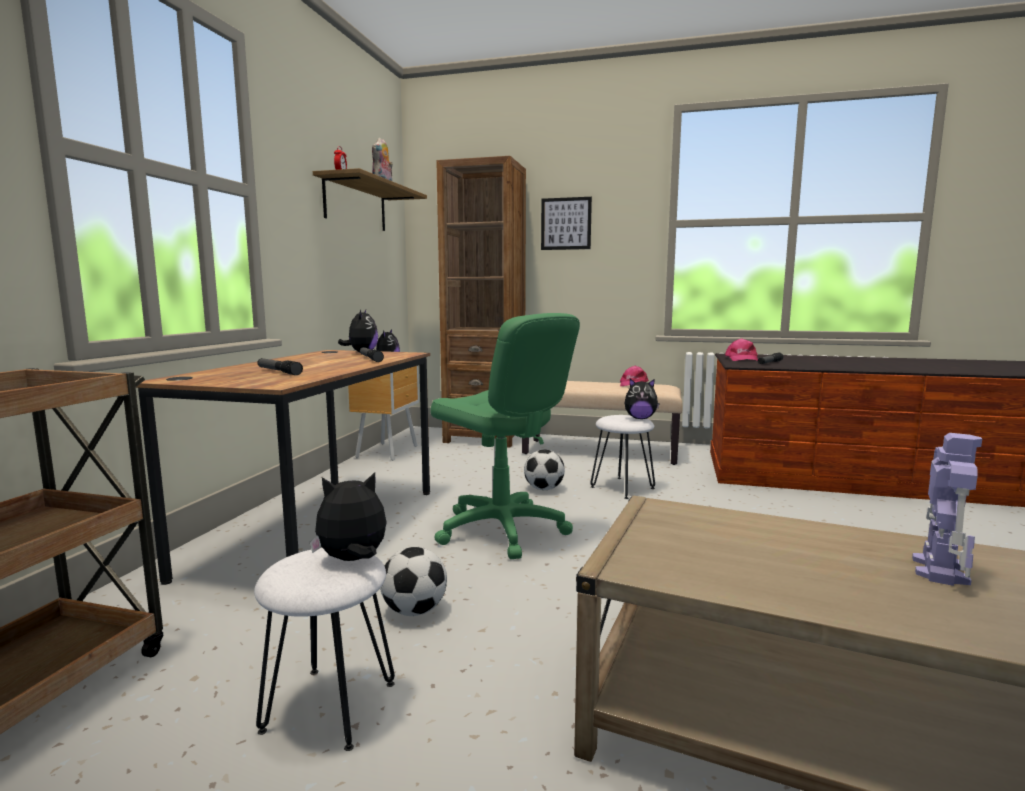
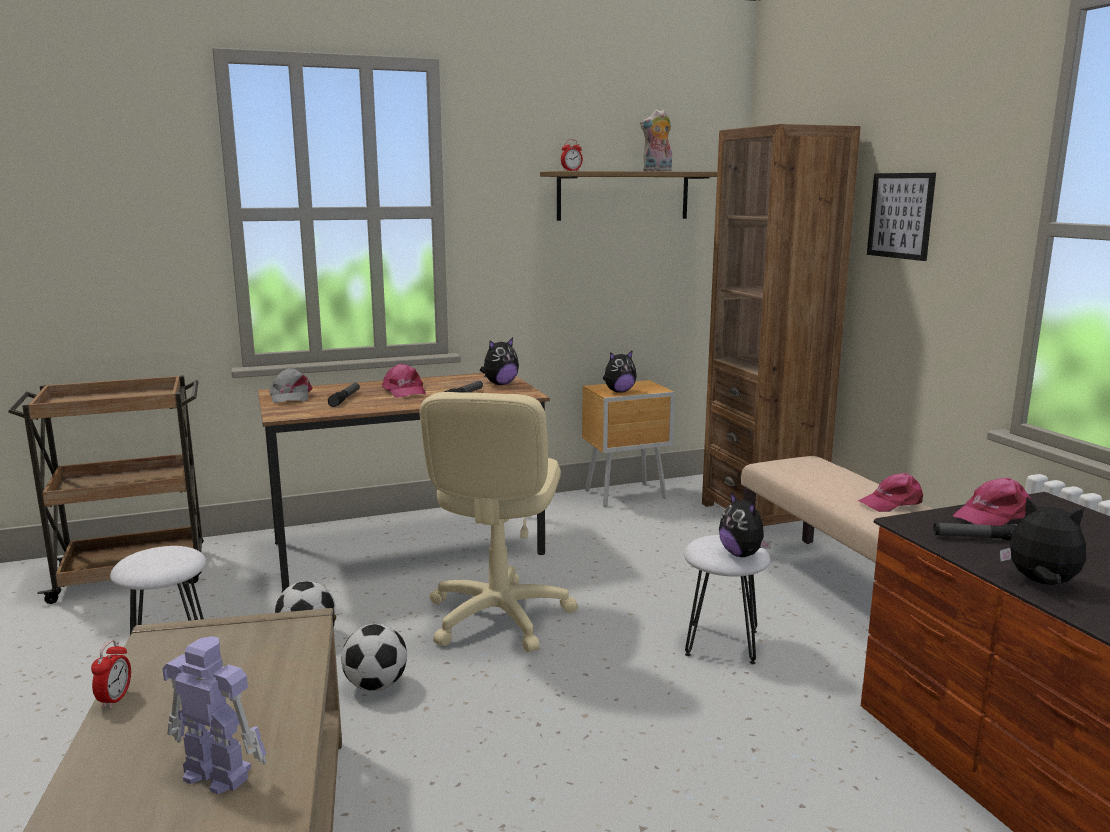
camera: 55 degrees right, 5 degrees up
(210, 378) = (290, 396): none -> grey cap
(307, 363) = (404, 391): none -> pink cap
(353, 560) = (171, 563): plush toy -> plush toy (1041, 583)
(501, 530) = (498, 617): green office chair -> beige office chair
(544, 489) = (641, 600): football -> football (376, 685)
(772, 599) = (115, 699): none -> alarm clock
(939, 569) = (216, 773): toy robot -> toy robot turned 150 degrees counterclockwise

